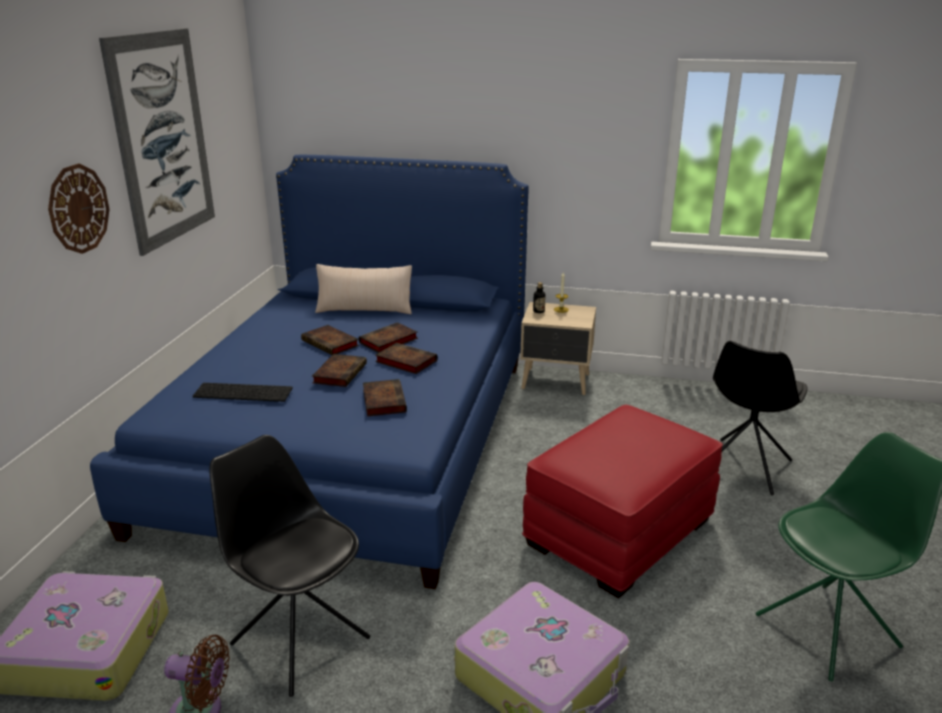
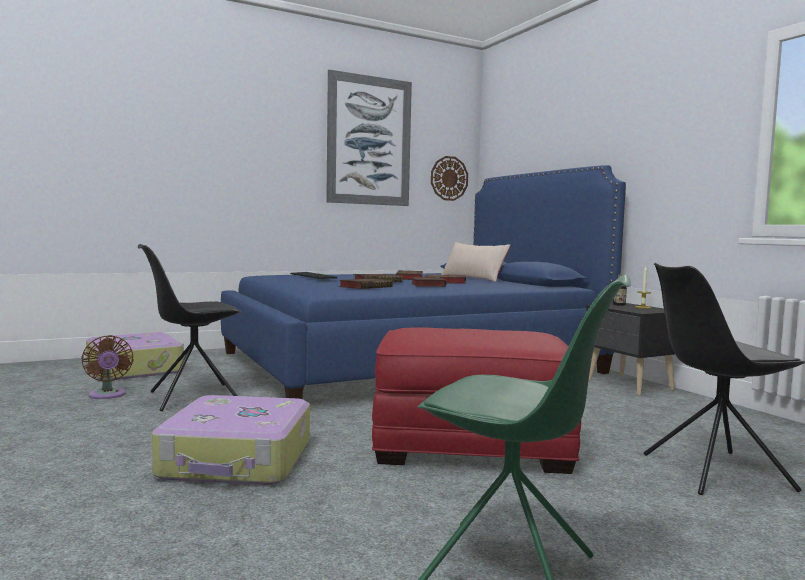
camera: 50 degrees right, 20 degrees down
(78, 209) = (281, 155): wall clock -> wall clock (449, 178)
(299, 639) = (192, 397): black chair -> black chair turned 120 degrees counterclockwise
(556, 382) = (629, 385): beige nightstand -> black nightstand

